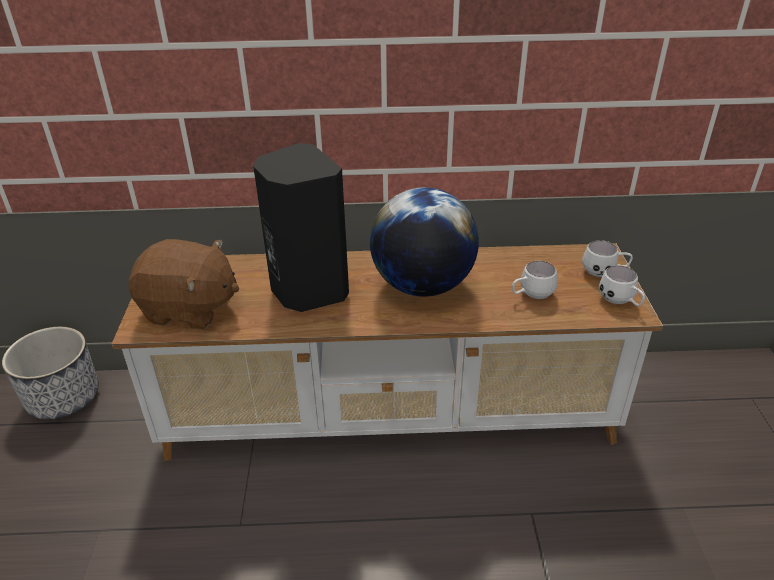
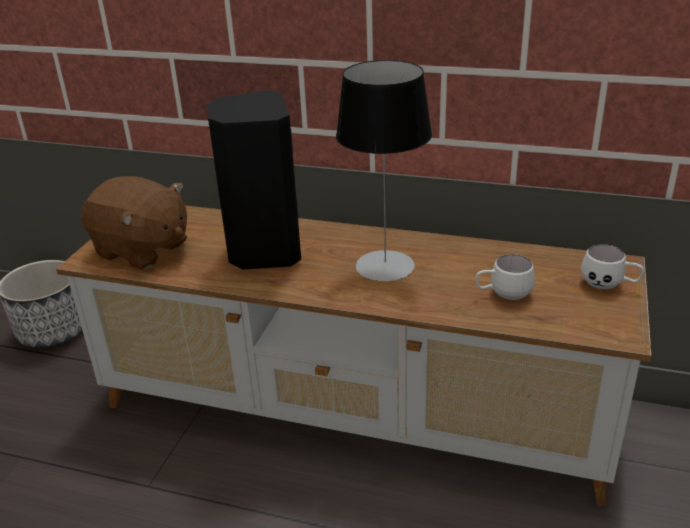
camera: 20 degrees right, 5 degrees down
(423, 286) = (385, 266): globe -> table lamp
(620, 302) = (610, 320): white mug -> none

